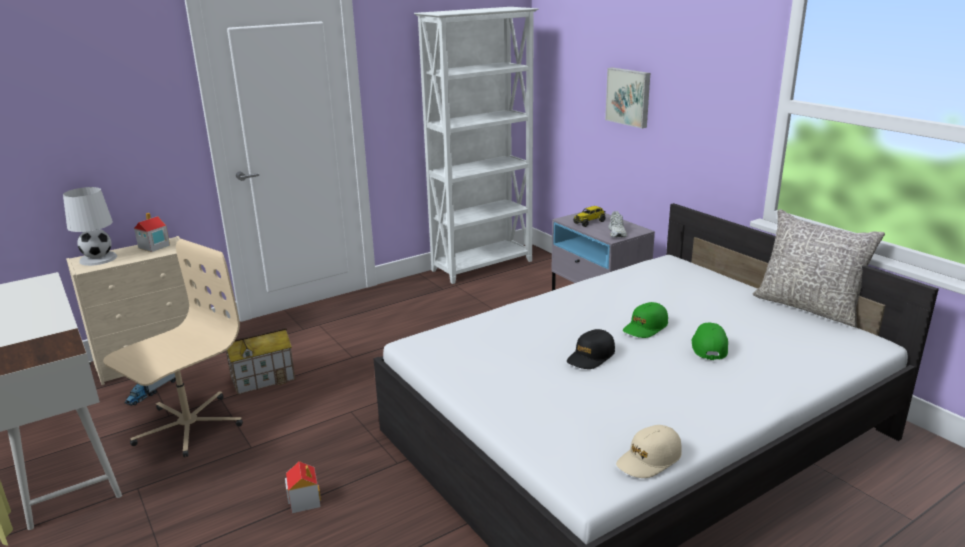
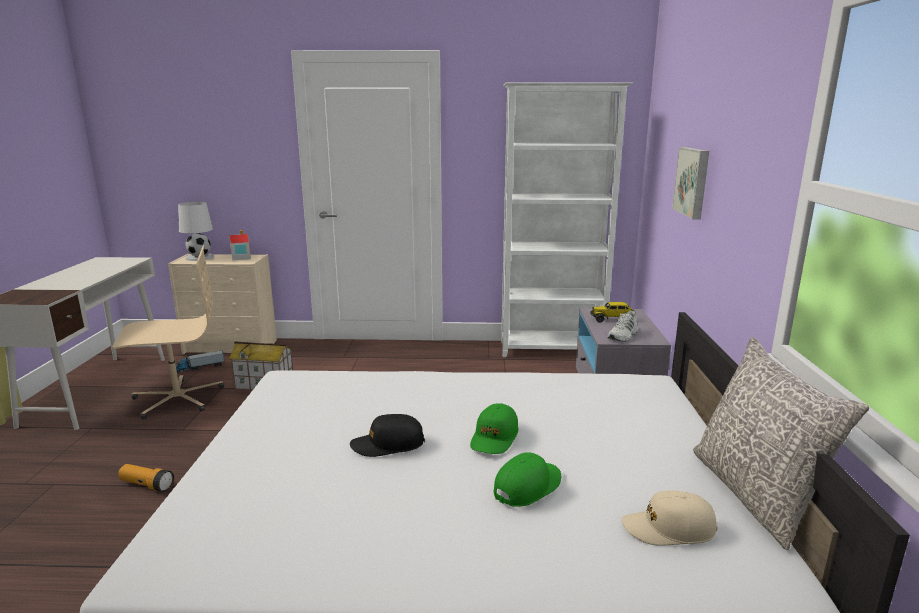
camera: 35 degrees right, 5 degrees down
(304, 500) = (147, 485): toy house -> flashlight
(645, 327) = (494, 438): green cap -> green cap turned 60 degrees counterclockwise
(649, 459) = (234, 577): beige cap -> beige cap (668, 529)

